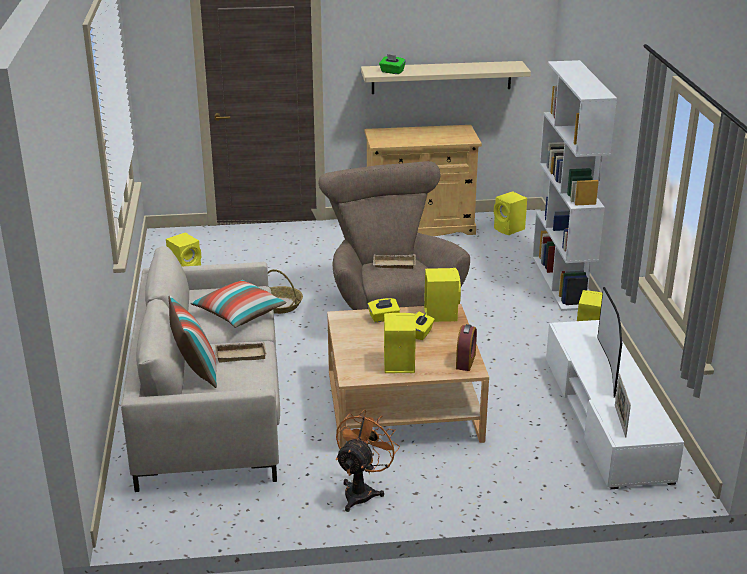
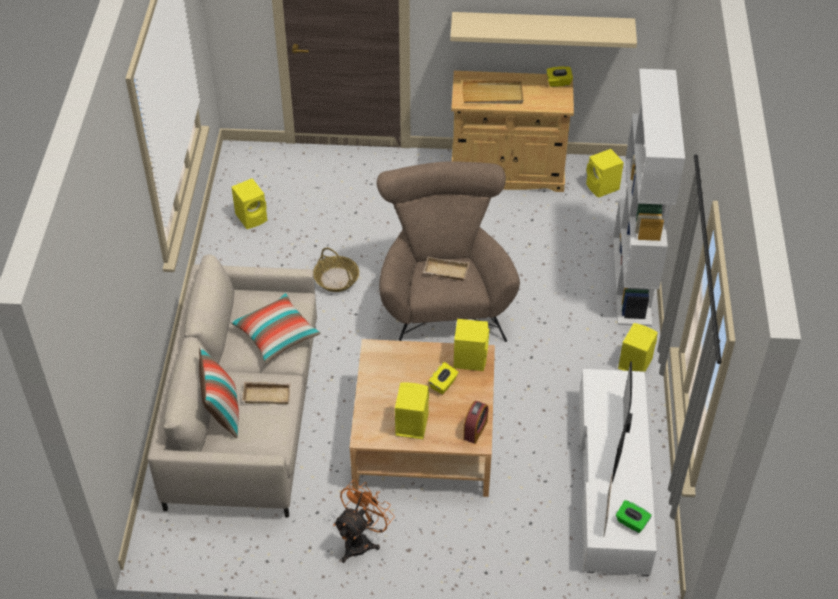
camera: 10 degrees right, 20 degrees up
(383, 318) = (413, 356): yellow tissue box -> yellow tissue box (558, 83)
(392, 72) = (482, 28): green tissue box -> green tissue box (631, 522)
(404, 138) = (492, 95): none -> beige tray

